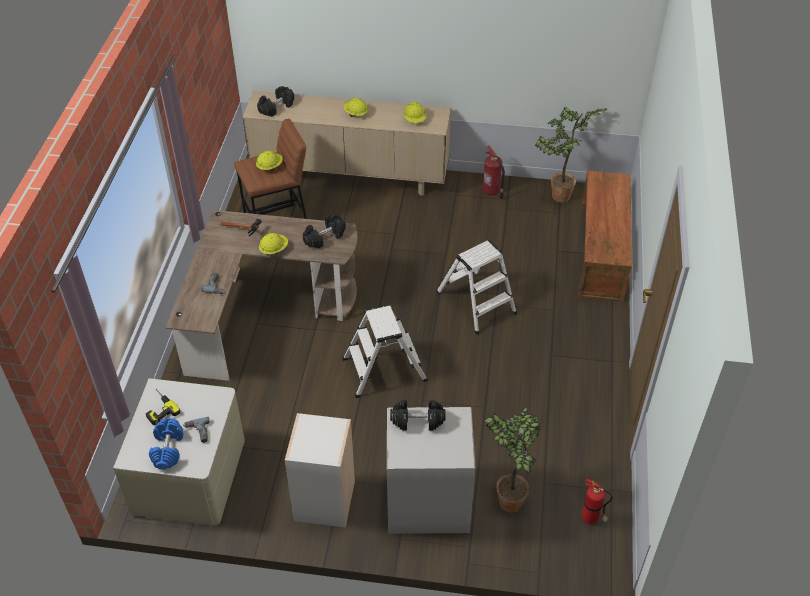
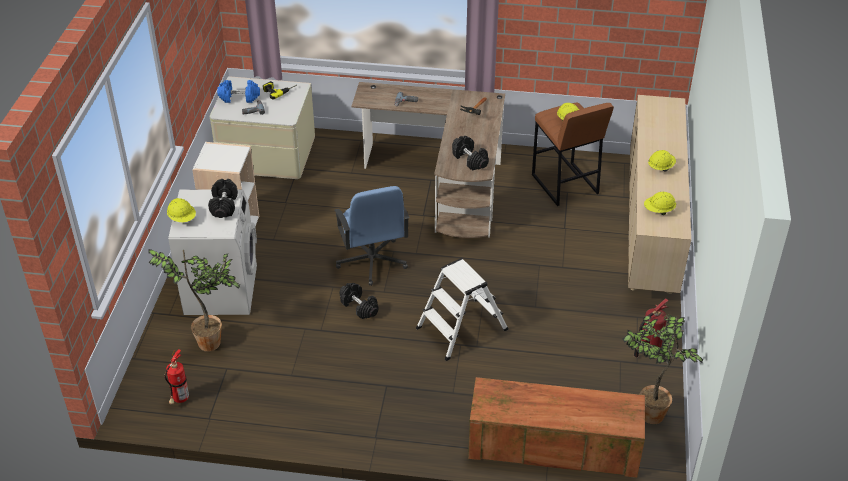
camera: 90 degrees right, 5 degrees down
(274, 250) = (452, 131): yellow hard hat -> yellow hard hat (182, 218)
(276, 107) = (658, 114): black dumbbell -> black dumbbell (359, 307)
(384, 369) = (372, 261): white step ladder -> blue office chair

